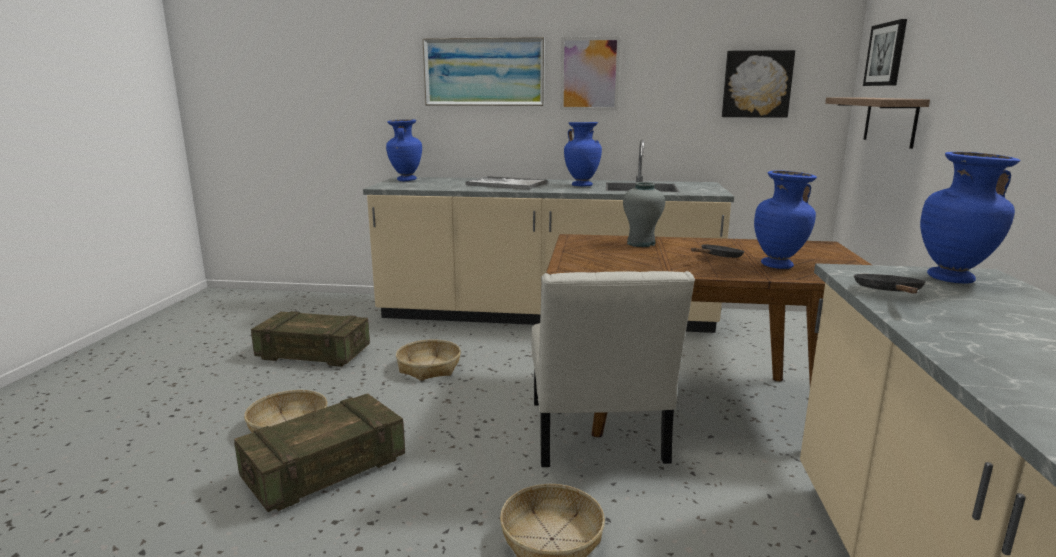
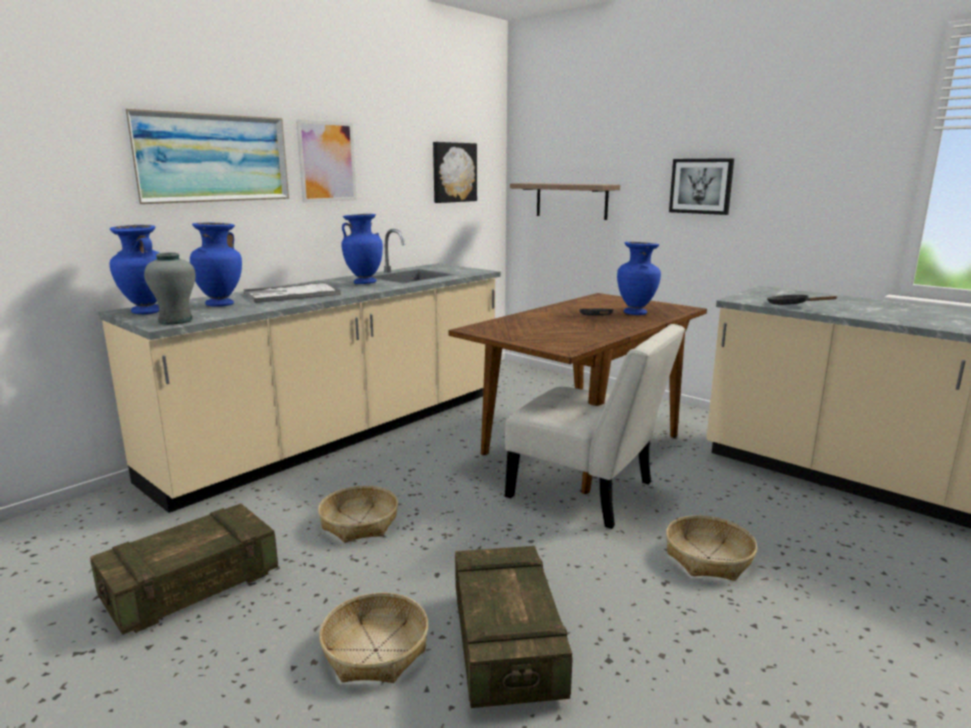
camera: 55 degrees left, 0 degrees up
(641, 243) = (527, 321): grey vase -> grey vase (176, 320)
(886, 54) = (552, 150): picture -> picture (701, 186)
(952, 279) = (773, 293): blue vase -> blue vase (221, 304)

